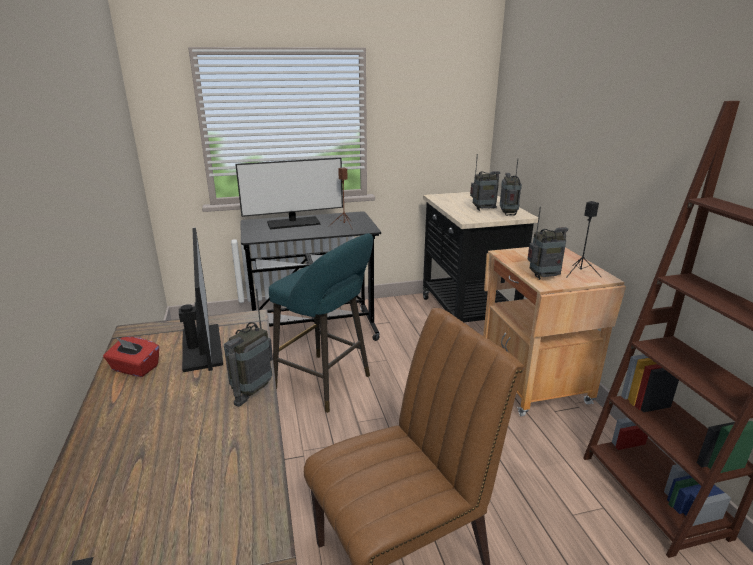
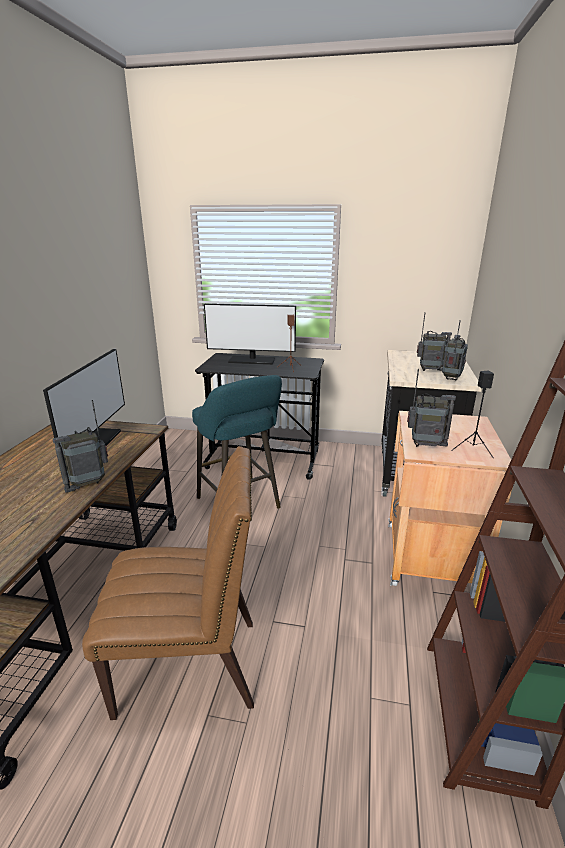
camera: 25 degrees right, 0 degrees up
(135, 368) = (38, 448): red tissue box -> none

